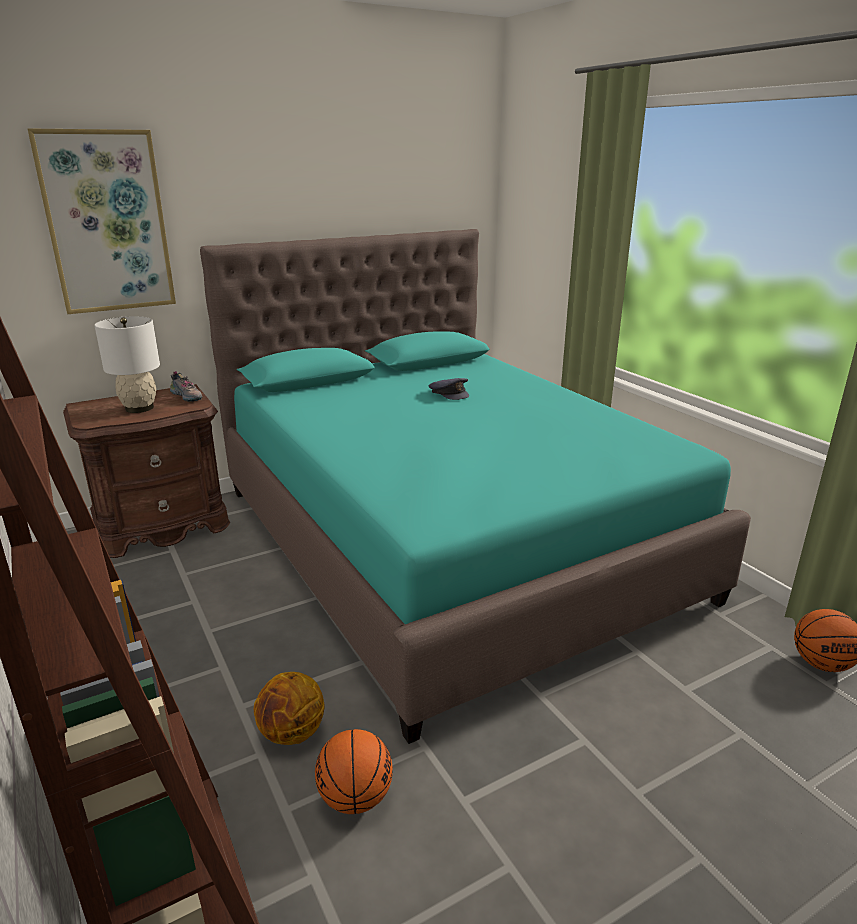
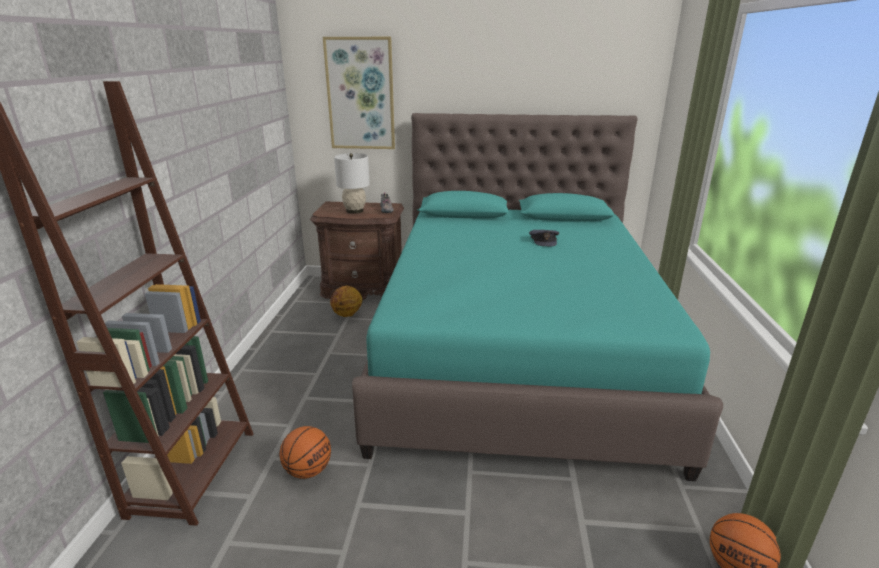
camera: 35 degrees right, 0 degrees up
(292, 733) = (313, 423): basketball -> basketball (347, 315)

